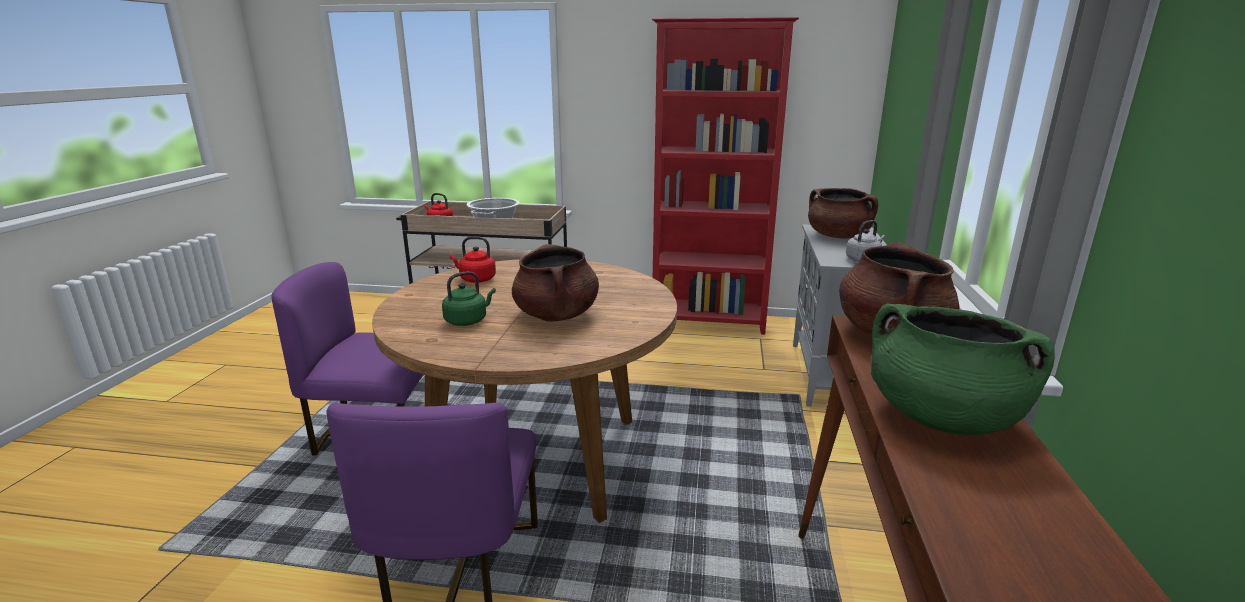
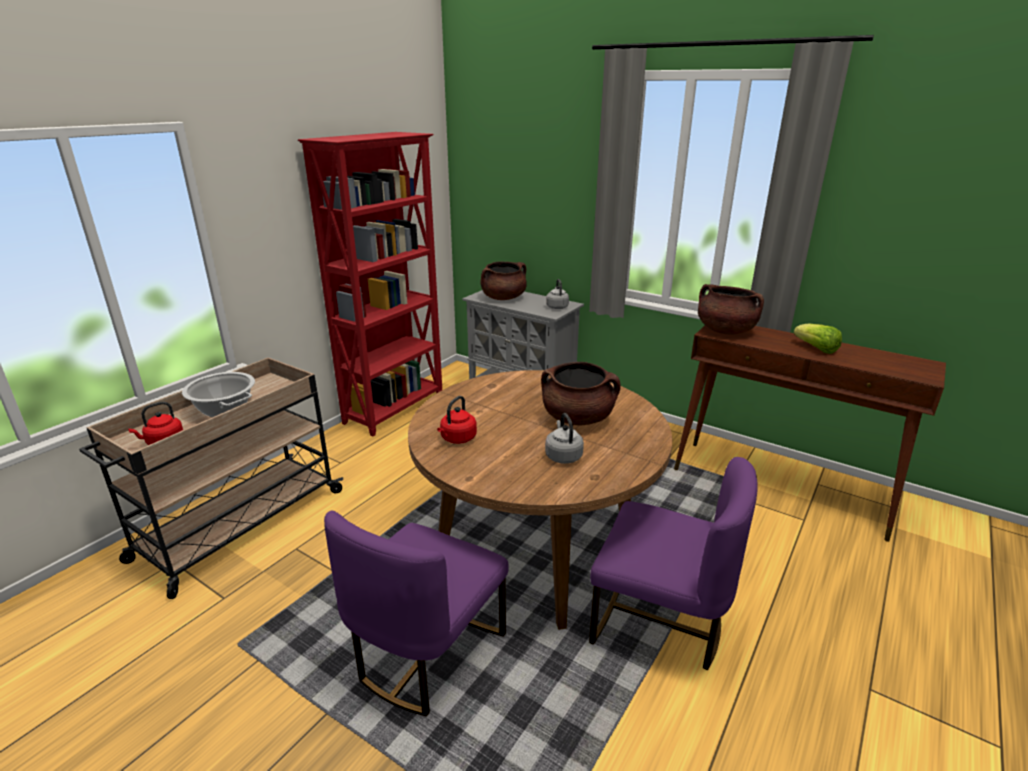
camera: 65 degrees left, 5 degrees up
(468, 320) = (563, 455): green kettle -> grey kettle
(941, 417) = (816, 349): green cooking pot -> lettuce

